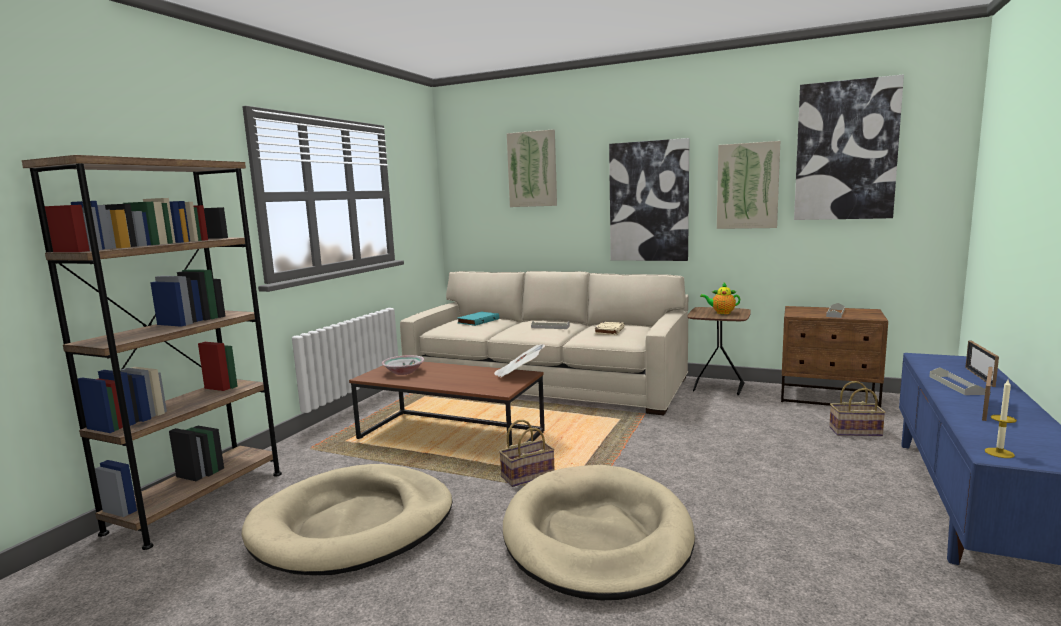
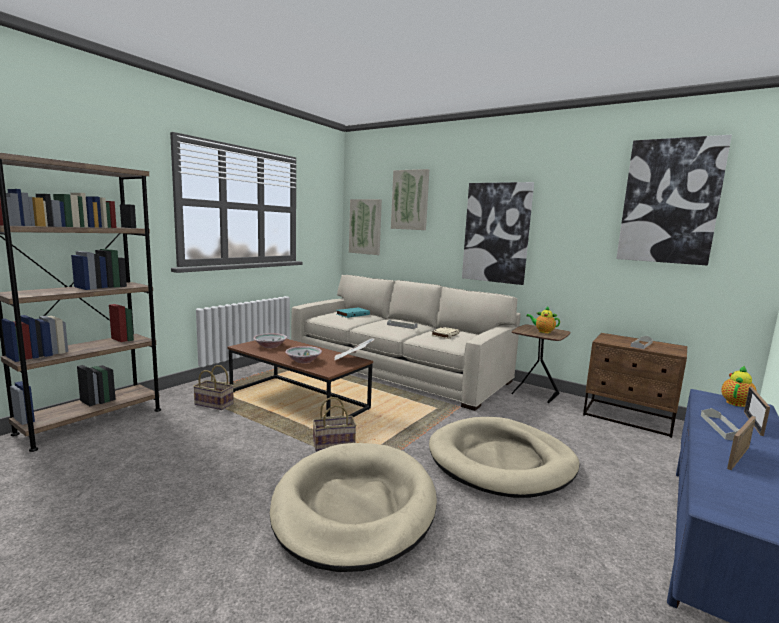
camera: 10 degrees right, 0 degrees up
(353, 525) = (179, 460): beige dog bed -> beige dog bed (501, 461)
(461, 383) = (303, 361): none -> bowl
(747, 186) = (579, 226): picture -> picture (365, 226)
(854, 432) = (636, 453): basket -> basket (212, 404)
(953, 360) = (736, 403): none -> teapot
(999, 453) = (723, 508): candle -> none

